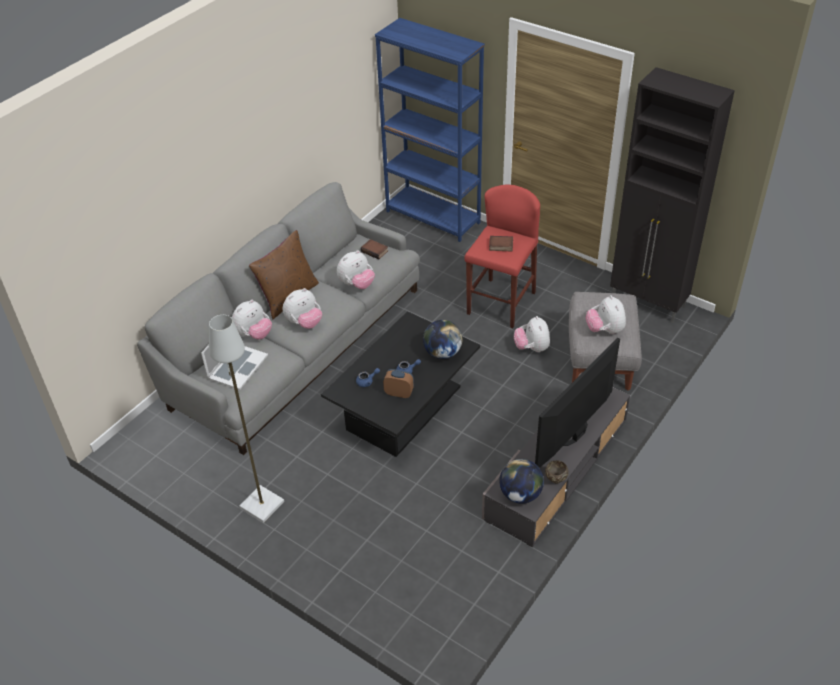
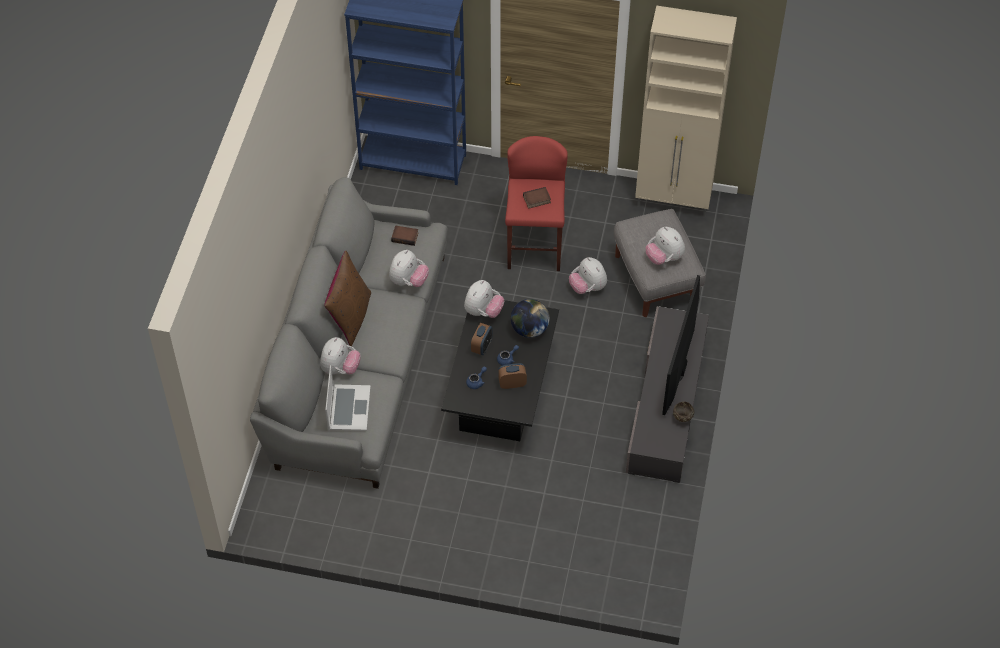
camera: 25 degrees left, 10 degrees up
(261, 505) = (424, 529): grey floor lamp -> none
(304, 323) = (384, 341): plush toy -> plush toy (483, 311)
(390, 354) = (482, 347): none -> alarm clock
(520, 494) = (659, 442): globe -> none
(648, 303) = (674, 202): black cabinet -> beige cabinet

